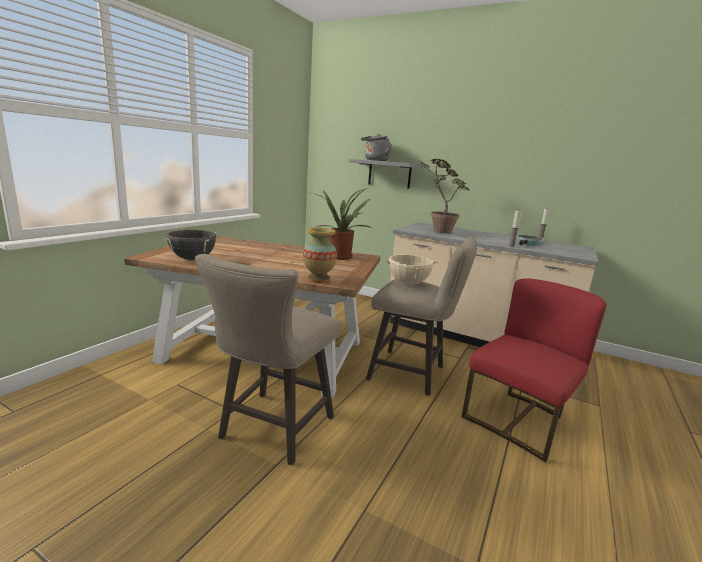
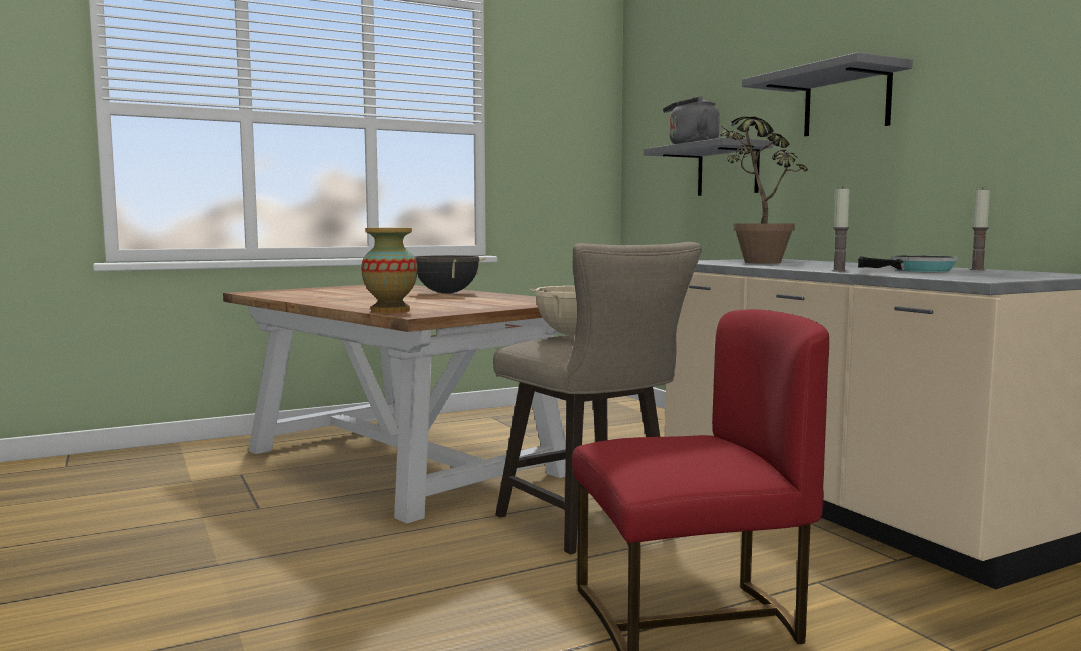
camera: 35 degrees right, 10 degrees down
(192, 259) = (294, 295): black cooking pot -> black cooking pot (446, 293)
(272, 431) = (267, 536): beige stool -> none
(340, 256) = (517, 300): potted plant -> none
(467, 153) = (846, 102): none -> grey shelf

